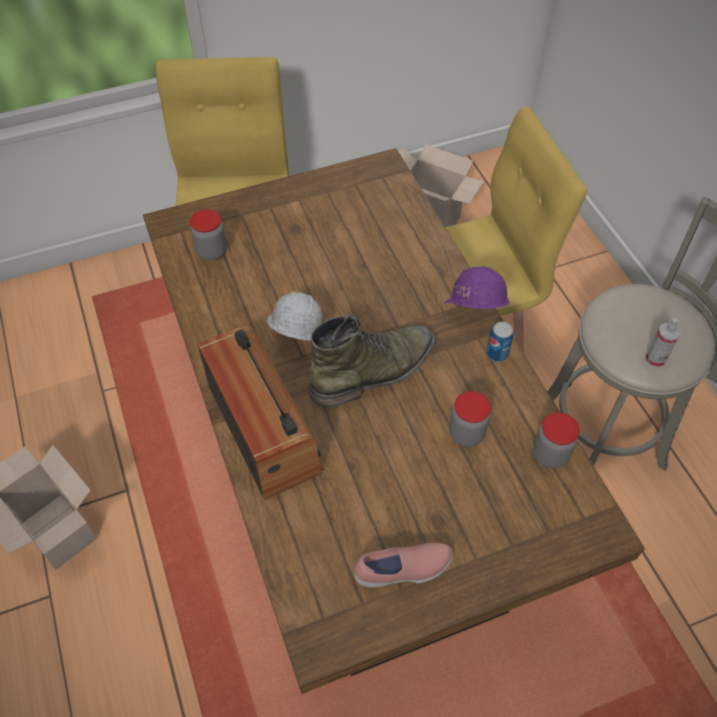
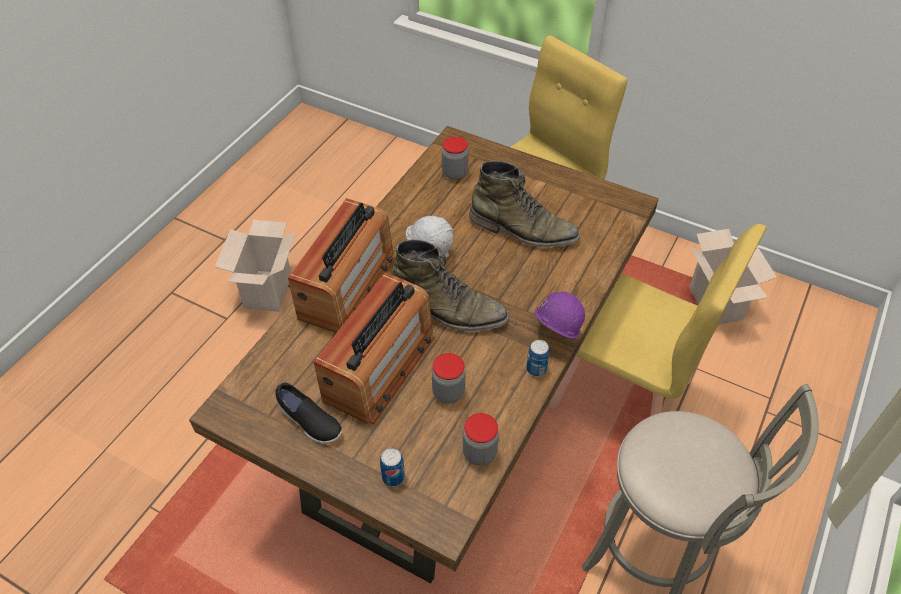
camera: 50 degrees right, 5 degrees down
(335, 254) = (523, 230): none -> green boot
(390, 468) = (380, 367): none -> radio
(403, 571) = (309, 422): pink shoe -> black shoe
(523, 539) = (393, 477): none -> can
(655, 359) = (661, 484): spray bottle -> none

